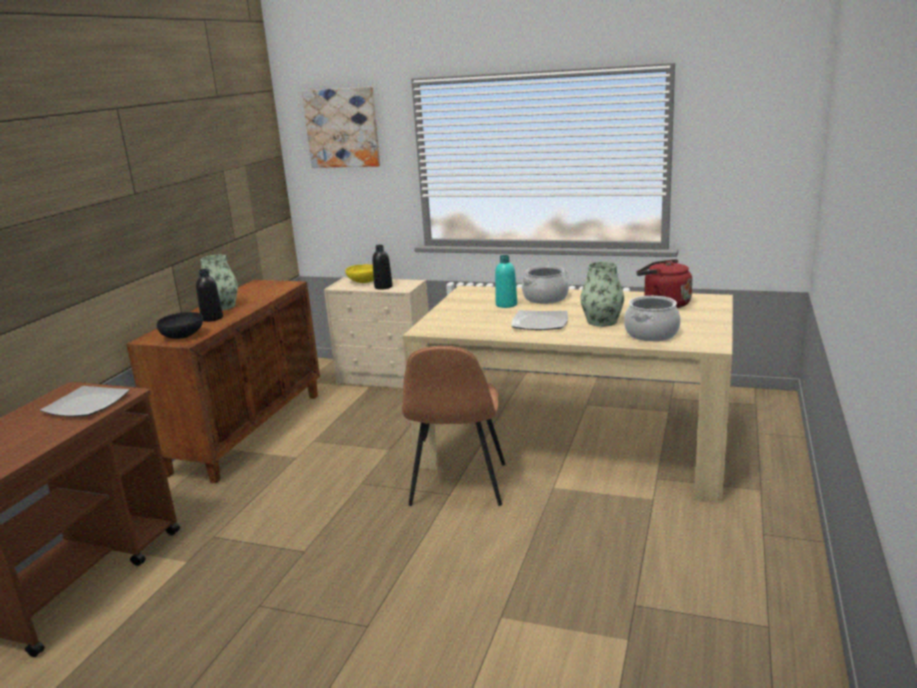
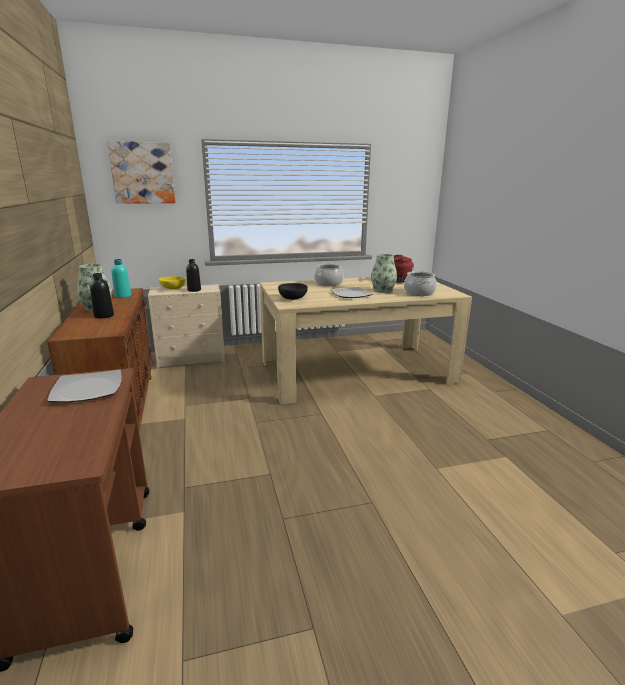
camera: 35 degrees left, 0 degrees up
(183, 336) = (100, 329): black bowl -> black bowl (292, 298)
(458, 486) = (321, 408): brown chair -> none
(506, 305) = (312, 288): turquoise bottle -> turquoise bottle (123, 296)

